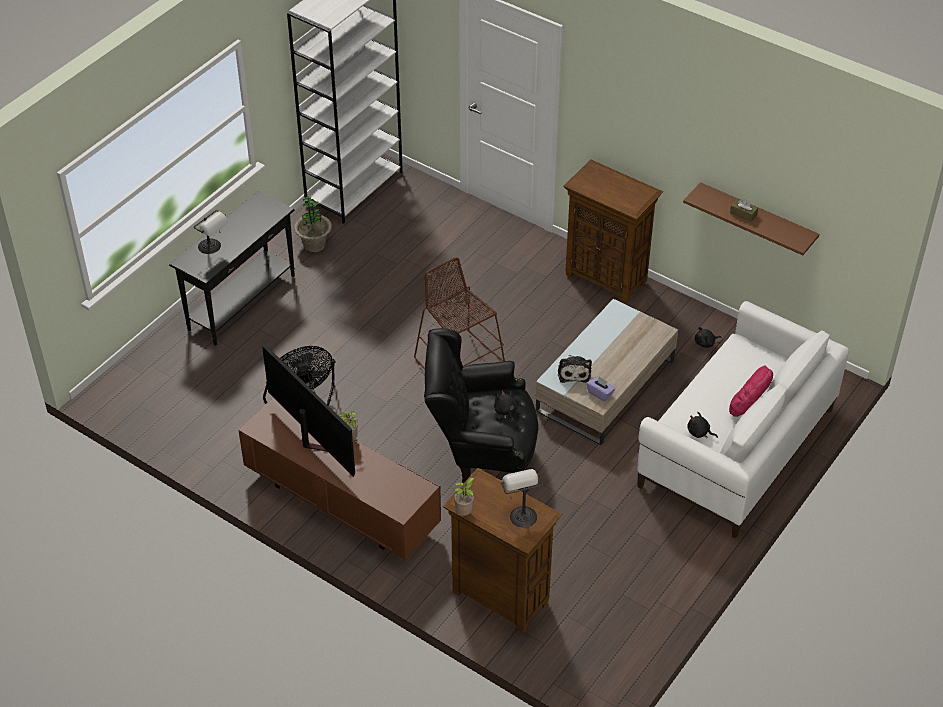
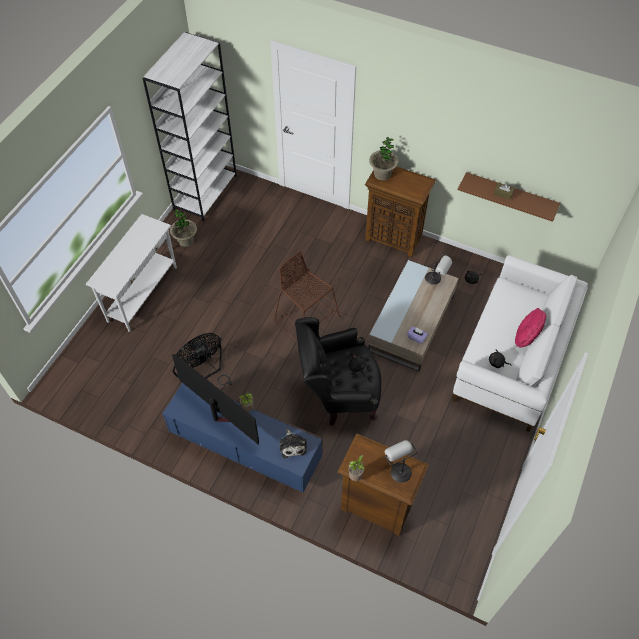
camera: 10 degrees left, 10 degrees up
(213, 248) = (116, 265): table lamp -> table lamp (436, 279)
(241, 302) = (142, 293): black console table -> white console table
(341, 504) = (245, 449): brown tv stand -> blue tv stand
(574, 372) = (394, 323): plush toy -> plush toy (292, 445)
(590, 176) = (382, 174): none -> potted plant

